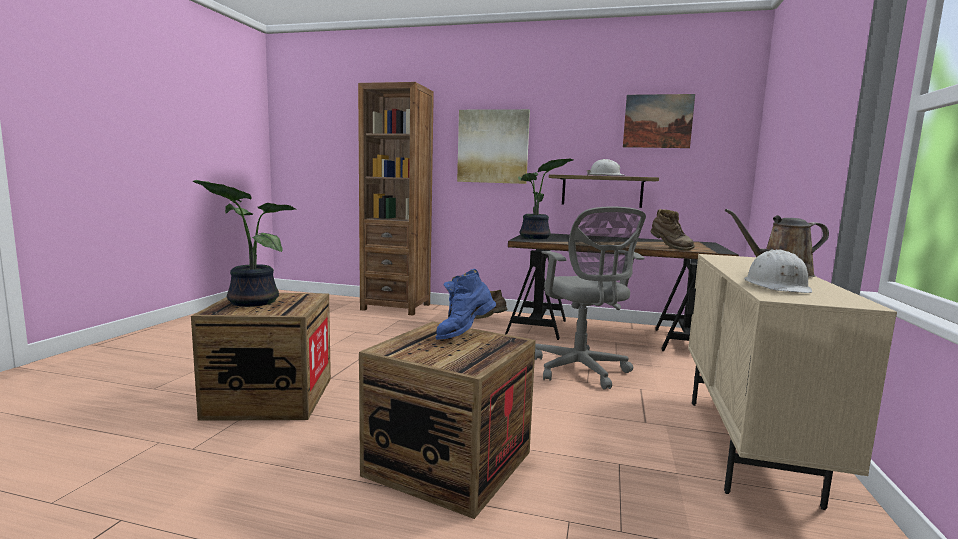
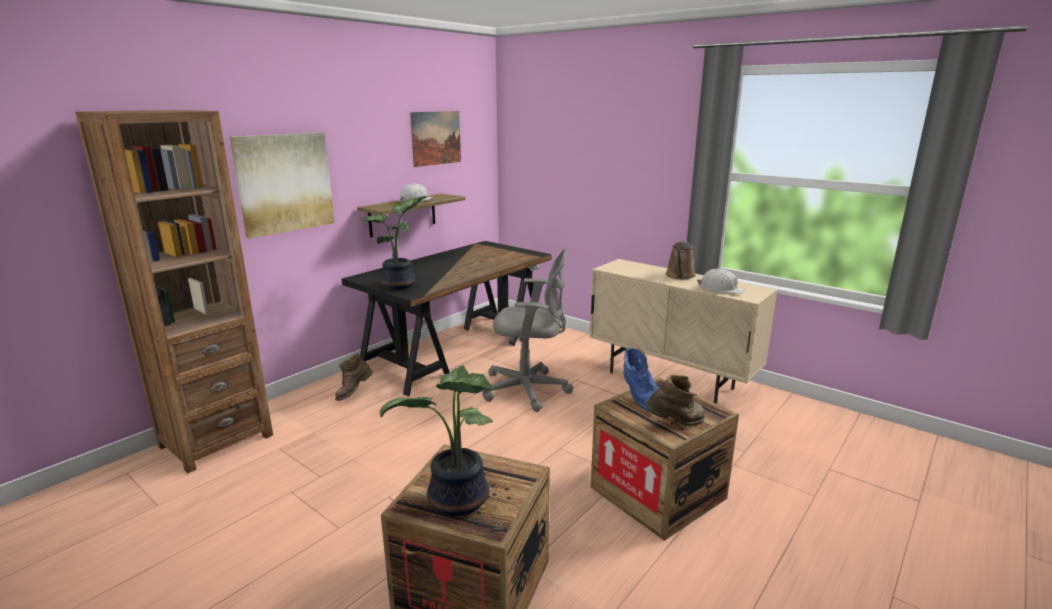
camera: 65 degrees left, 10 degrees up
(670, 248) = (508, 261): brown boot -> brown boot (675, 424)

